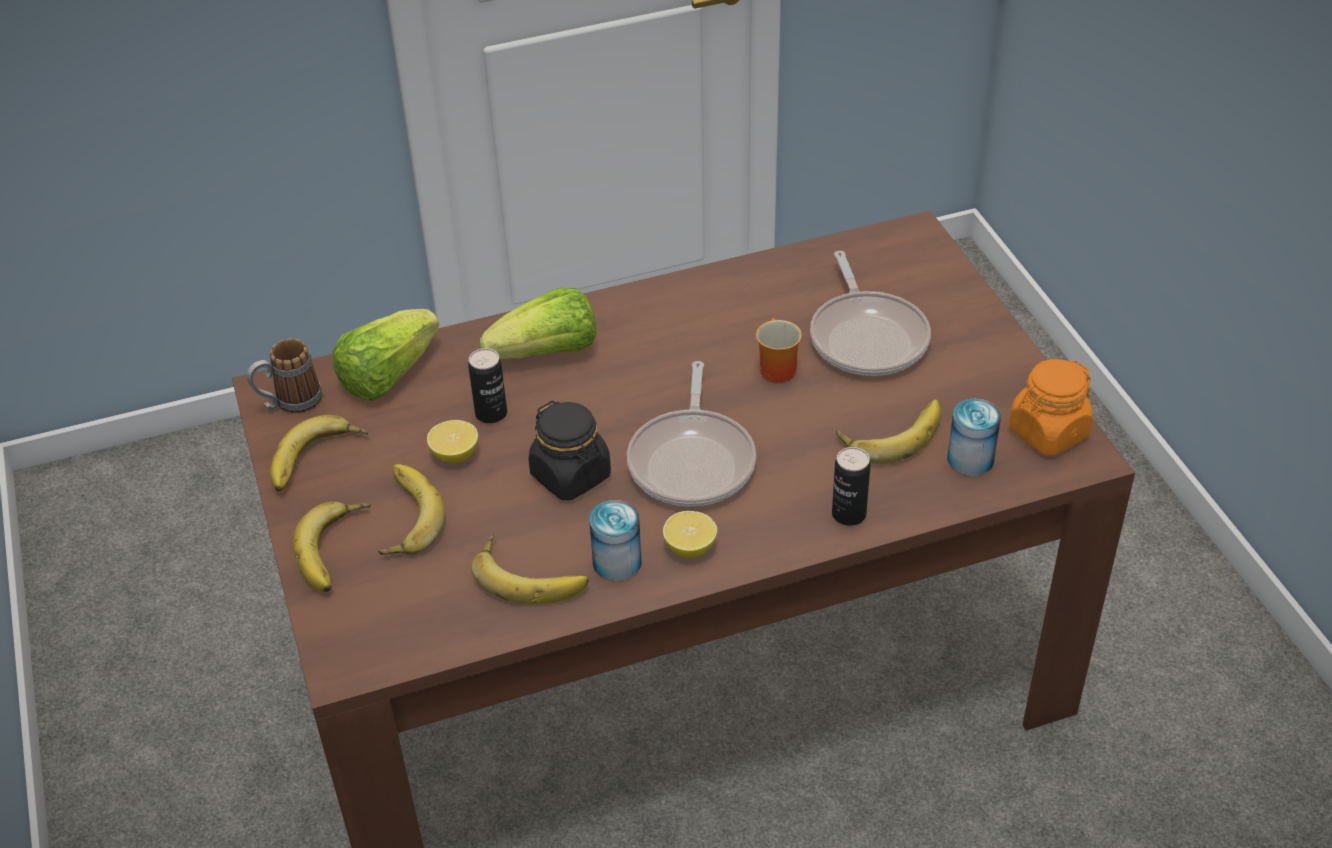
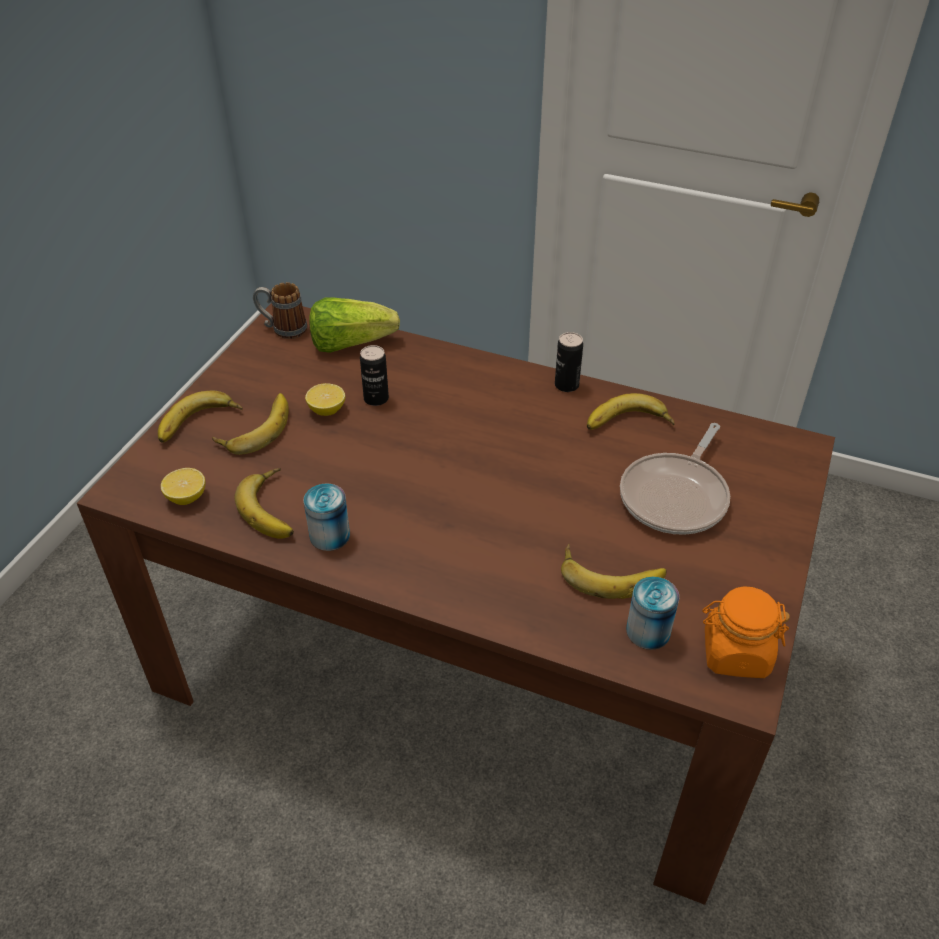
camera: 40 degrees right, 0 degrees up
(317, 461) = (255, 369): banana -> banana (628, 424)
(547, 353) = (452, 383): lettuce -> none
(571, 476) = (372, 464): black jar -> none
(690, 547) = (383, 557): lemon -> lemon (187, 497)
(693, 460) = (455, 503): frying pan -> none
(774, 368) = (583, 477): mug -> none
(849, 514) = (511, 608): can -> can (566, 385)

